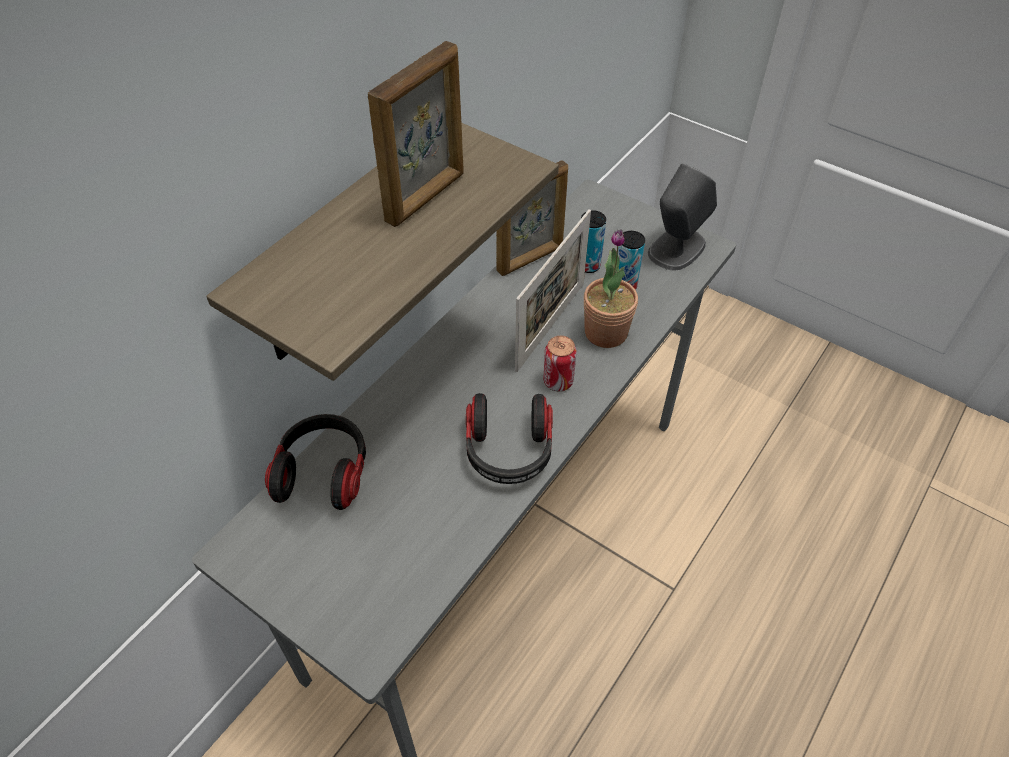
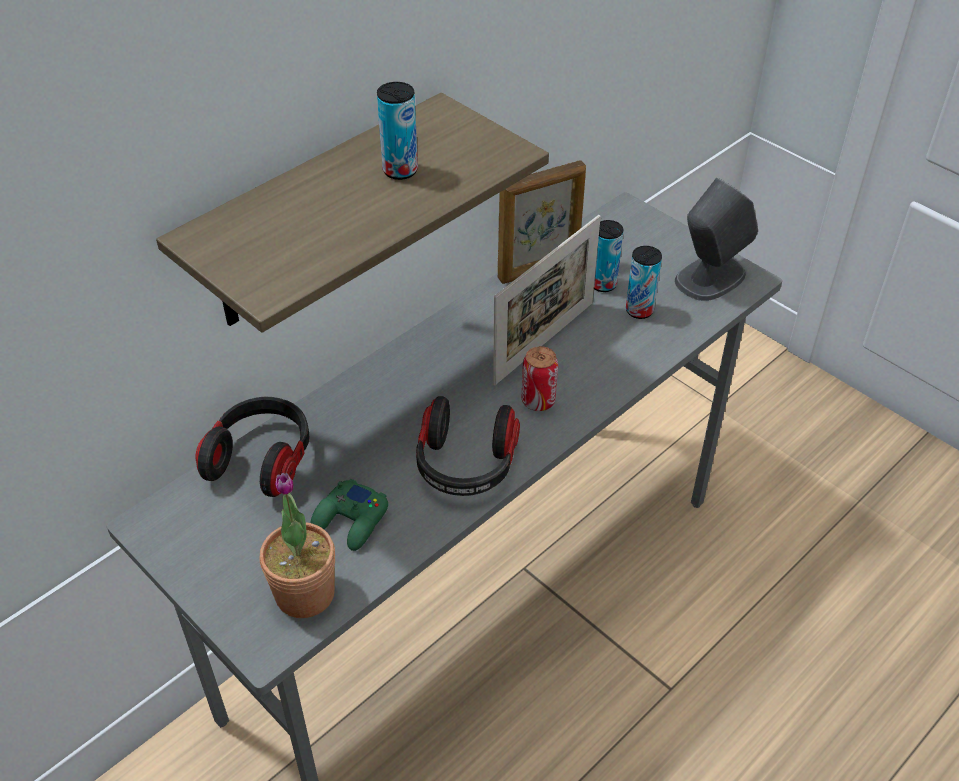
camera: 10 degrees right, 5 degrees down
(418, 520) = (351, 520): none -> green game controller
(426, 197) = (400, 170): picture frame -> can
(606, 332) = (605, 357): potted plant -> potted plant (305, 594)

